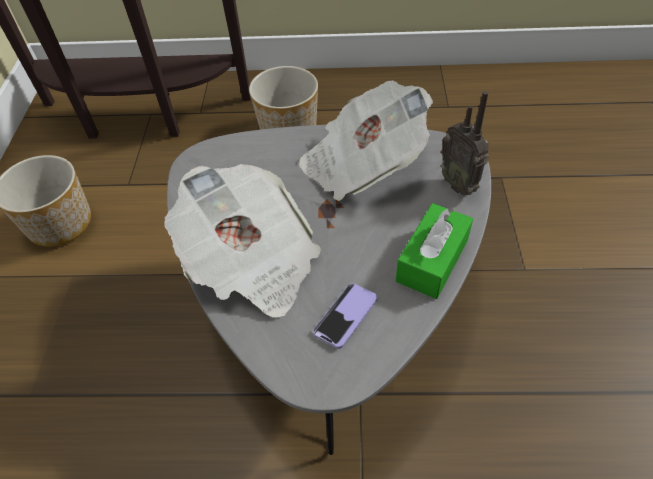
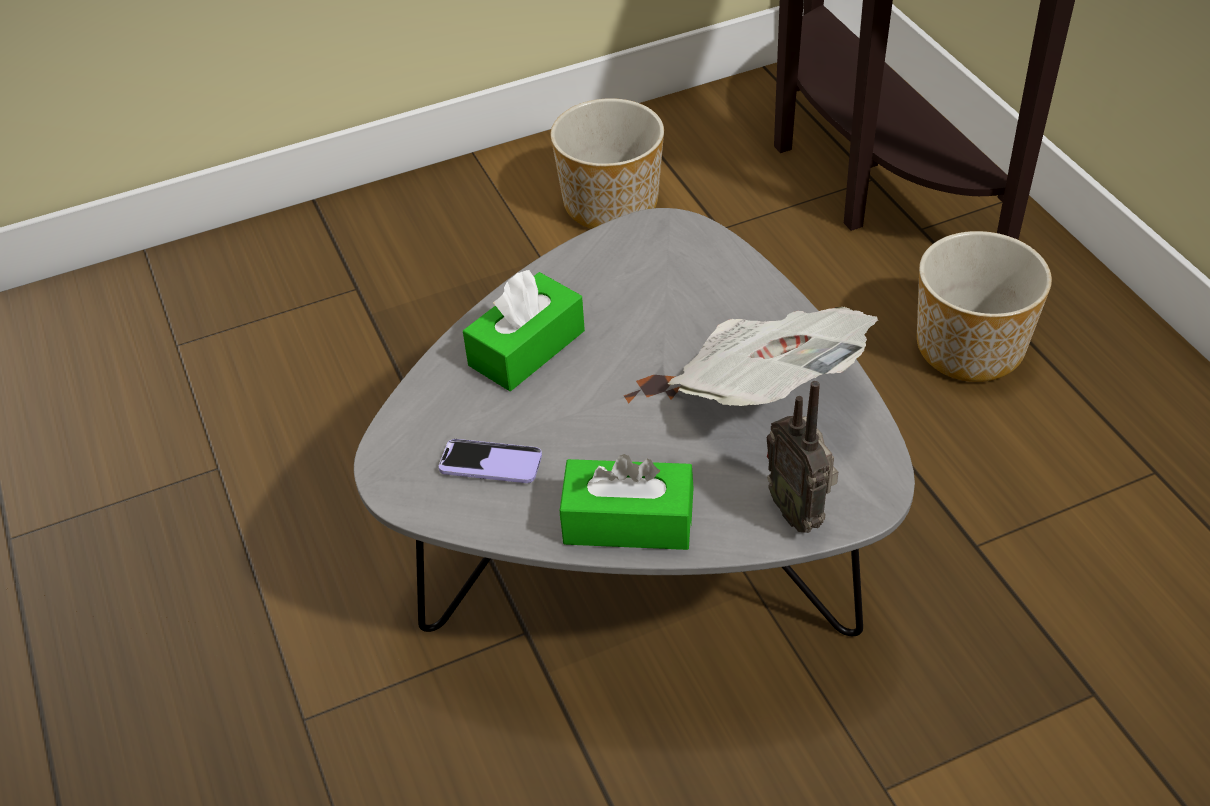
camera: 65 degrees right, 5 degrees down
(252, 262) = (527, 348): newspaper -> green tissue box
(459, 184) = (799, 511): radio -> radio turned 60 degrees counterclockwise

